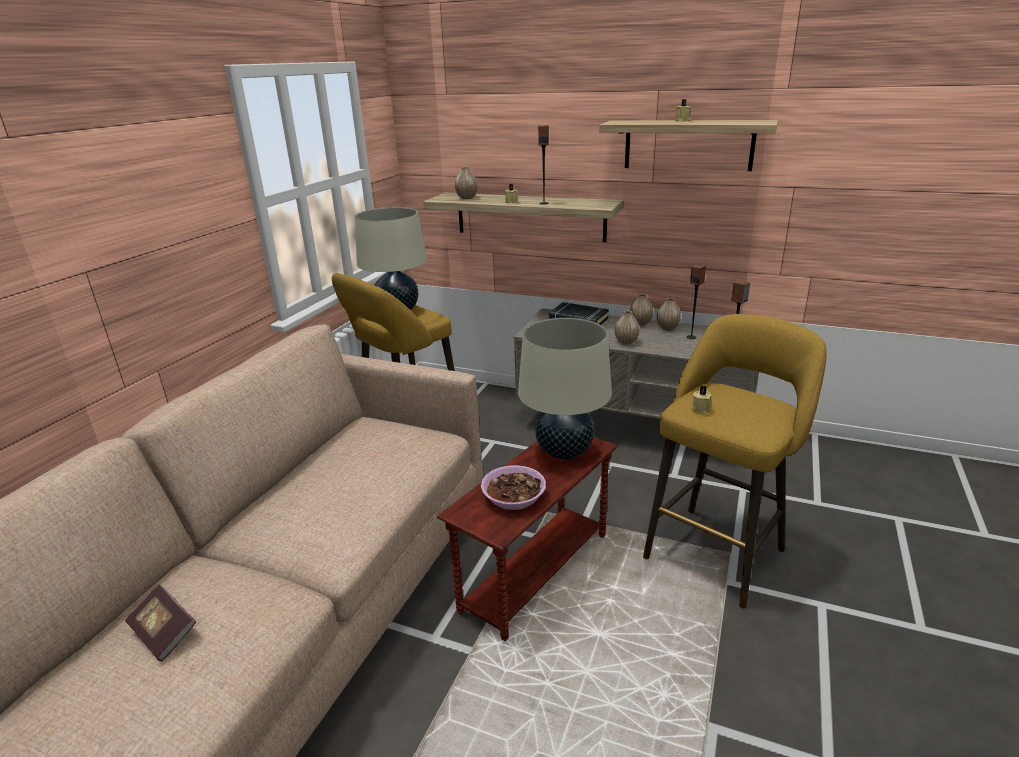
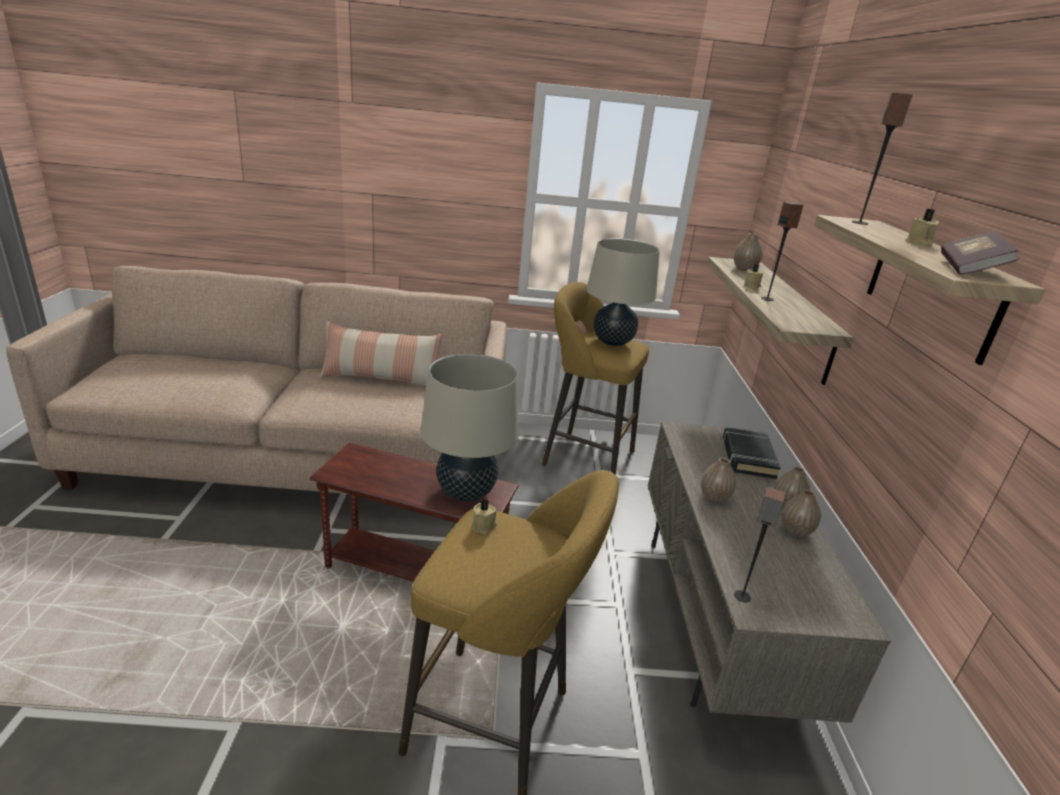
camera: 65 degrees right, 0 degrees up
(164, 633) = (210, 371): book -> book (970, 269)
(312, 471) = (381, 378): none -> pillow
(513, 496) = (382, 473): bowl -> none
(691, 337) = (785, 554): speaker -> speaker (860, 223)

